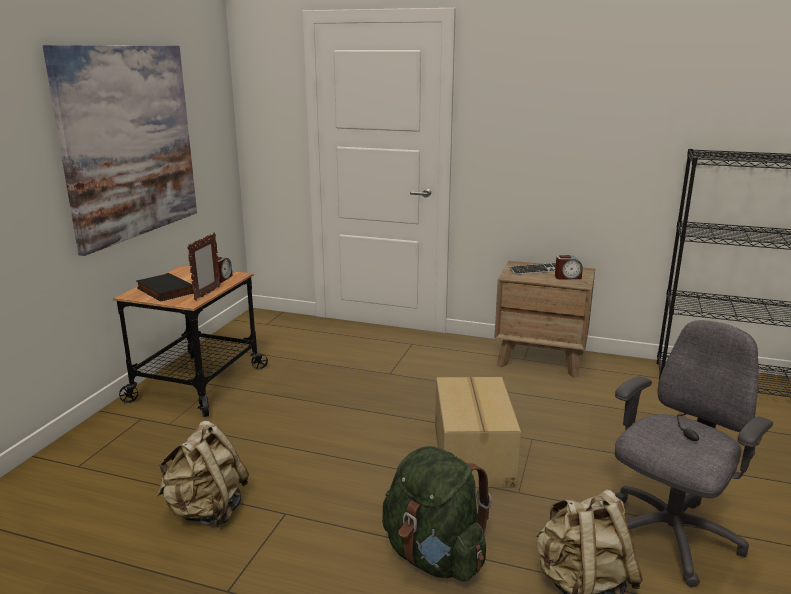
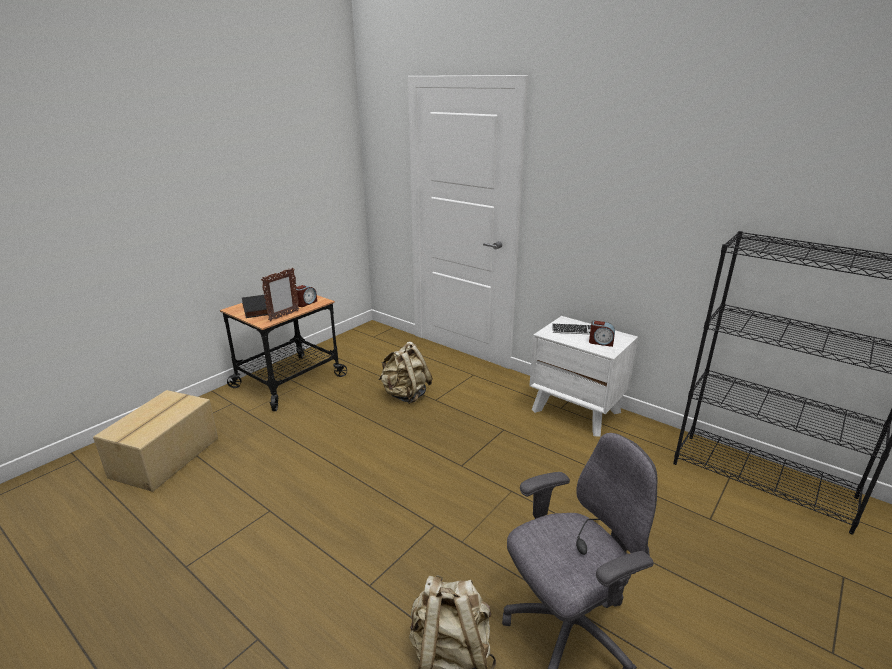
camera: 20 degrees right, 5 degrees up
(129, 143) = (245, 189): picture -> none
(206, 511) = (220, 493): beige backpack -> beige backpack (405, 395)
(434, 556) = (349, 584): green backpack -> none
(474, 455) = (450, 494): cardboard box -> cardboard box (167, 457)
(541, 359) = (576, 411): brown nightstand -> white nightstand

